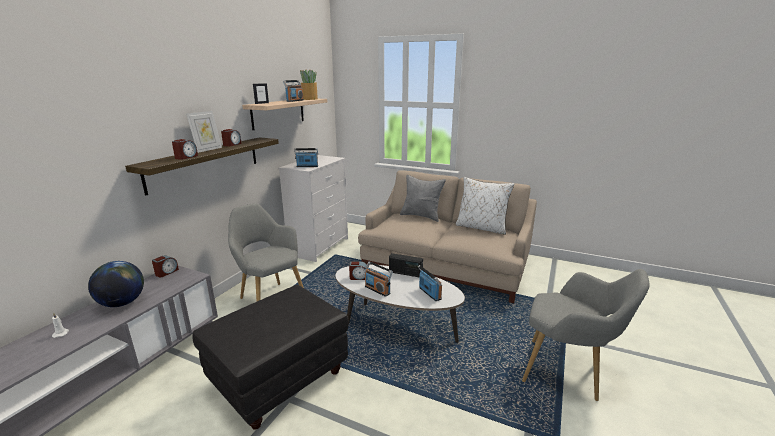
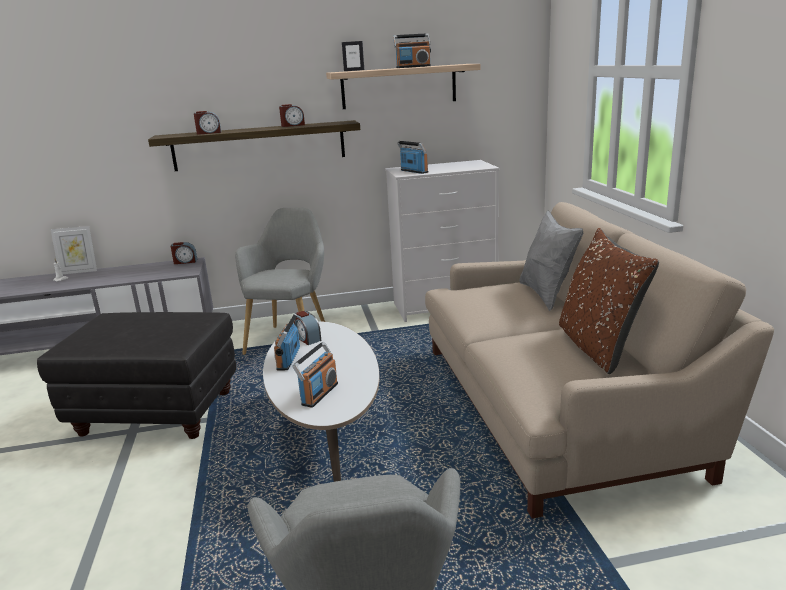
camera: 55 degrees right, 0 degrees up
(122, 303) = (118, 273): globe -> none
(208, 149) = (254, 128): picture frame -> picture frame (79, 271)
(309, 99) = (451, 64): potted plant -> none
(405, 273) = (358, 359): radio -> none
(481, 227) = (597, 347): white pillow -> brown pillow

